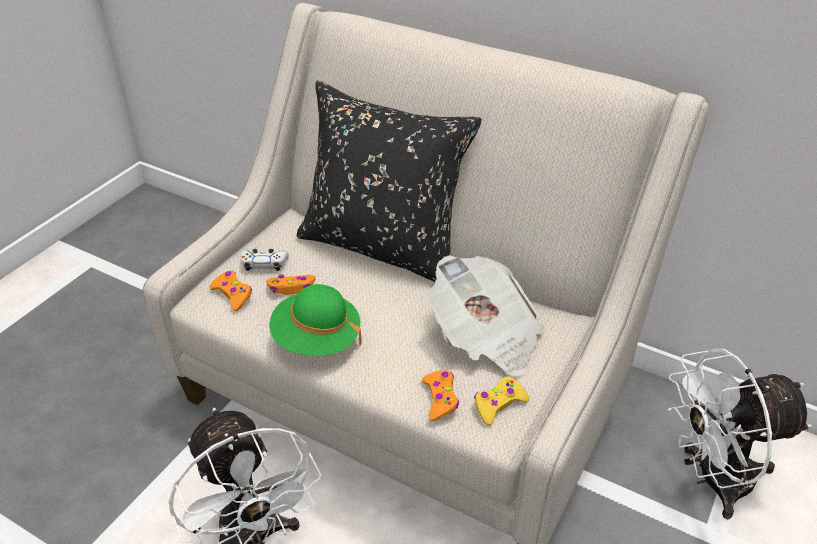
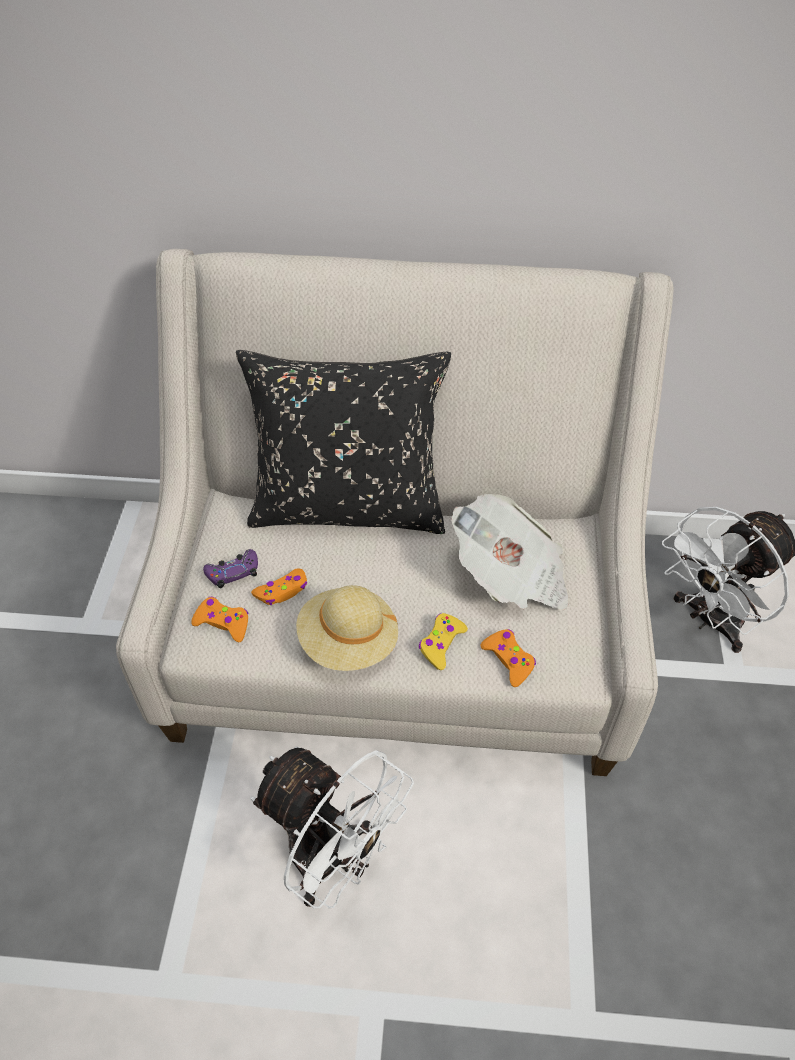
camera: 25 degrees left, 10 degrees up
(264, 264) = (233, 572): white game controller -> purple game controller
(316, 339) = (348, 642): green hat -> beige hat
(498, 404) = (564, 644): yellow game controller -> yellow game controller (441, 644)

